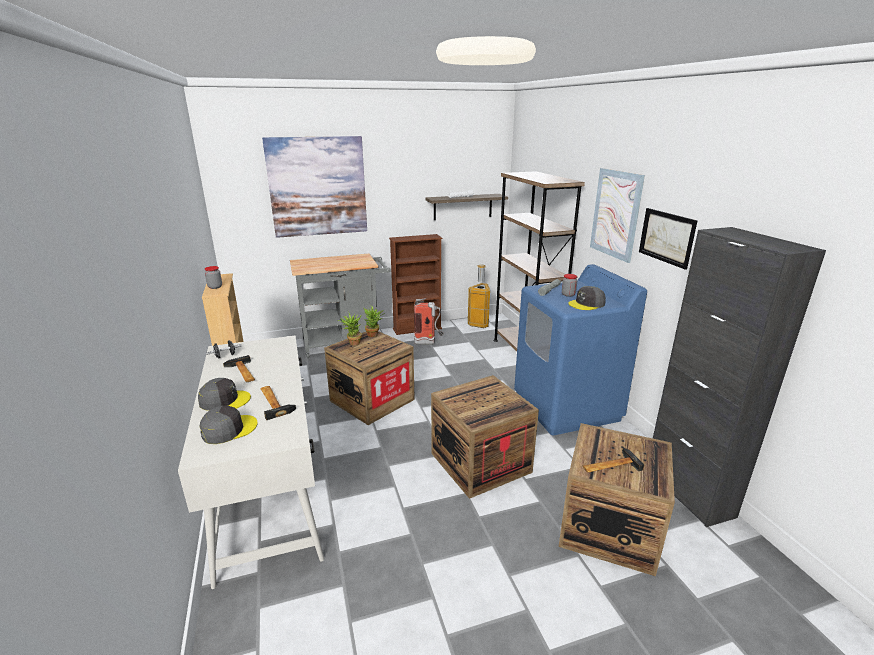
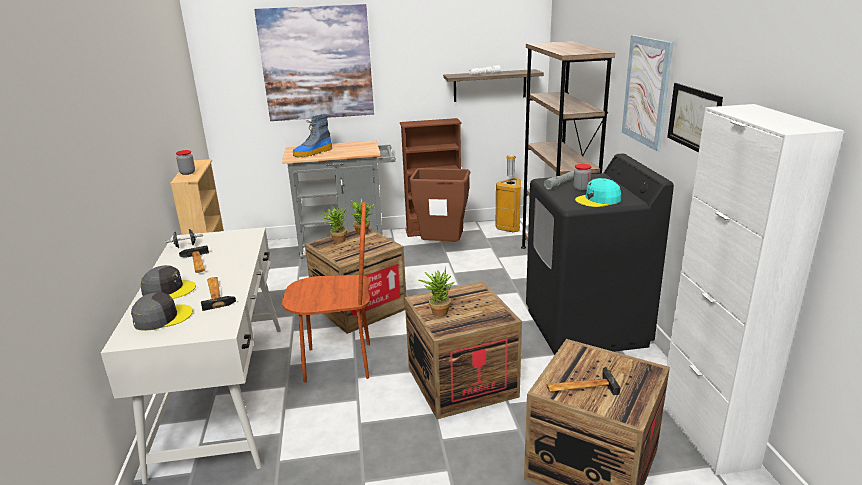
camera: 10 degrees right, 0 degrees up
(317, 265) = (313, 153): none -> boot
(367, 452) = (338, 362): none -> brown chair
(429, 343) = (442, 247): fire extinguisher -> brown trash can
(465, 404) = (437, 311): none -> potted plant
(566, 407) = (586, 327): blue washing machine -> black washing machine
(587, 304) = (598, 200): grey cap -> turquoise cap
(688, 492) = (707, 434): black cabinet -> white cabinet

